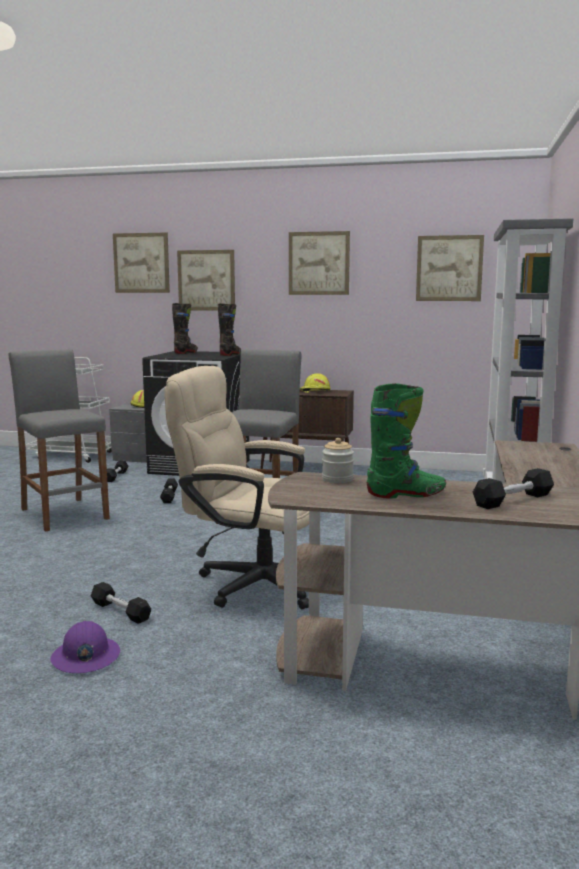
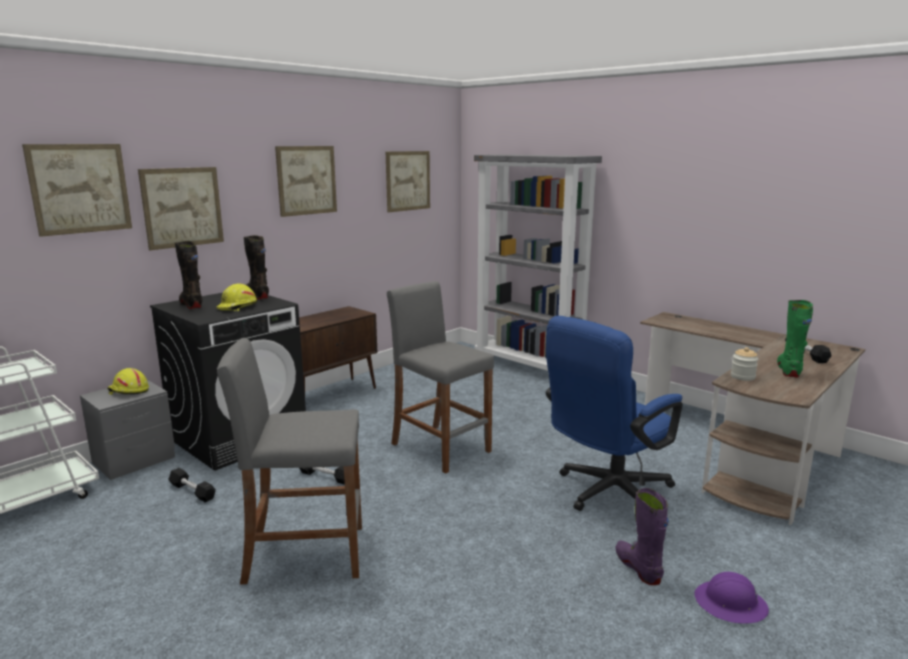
camera: 60 degrees left, 5 degrees up
(120, 611) = (638, 568): black dumbbell -> purple boot
(250, 582) = (606, 493): beige office chair -> blue office chair
(314, 391) = (329, 316): yellow hard hat -> yellow hard hat (237, 307)

